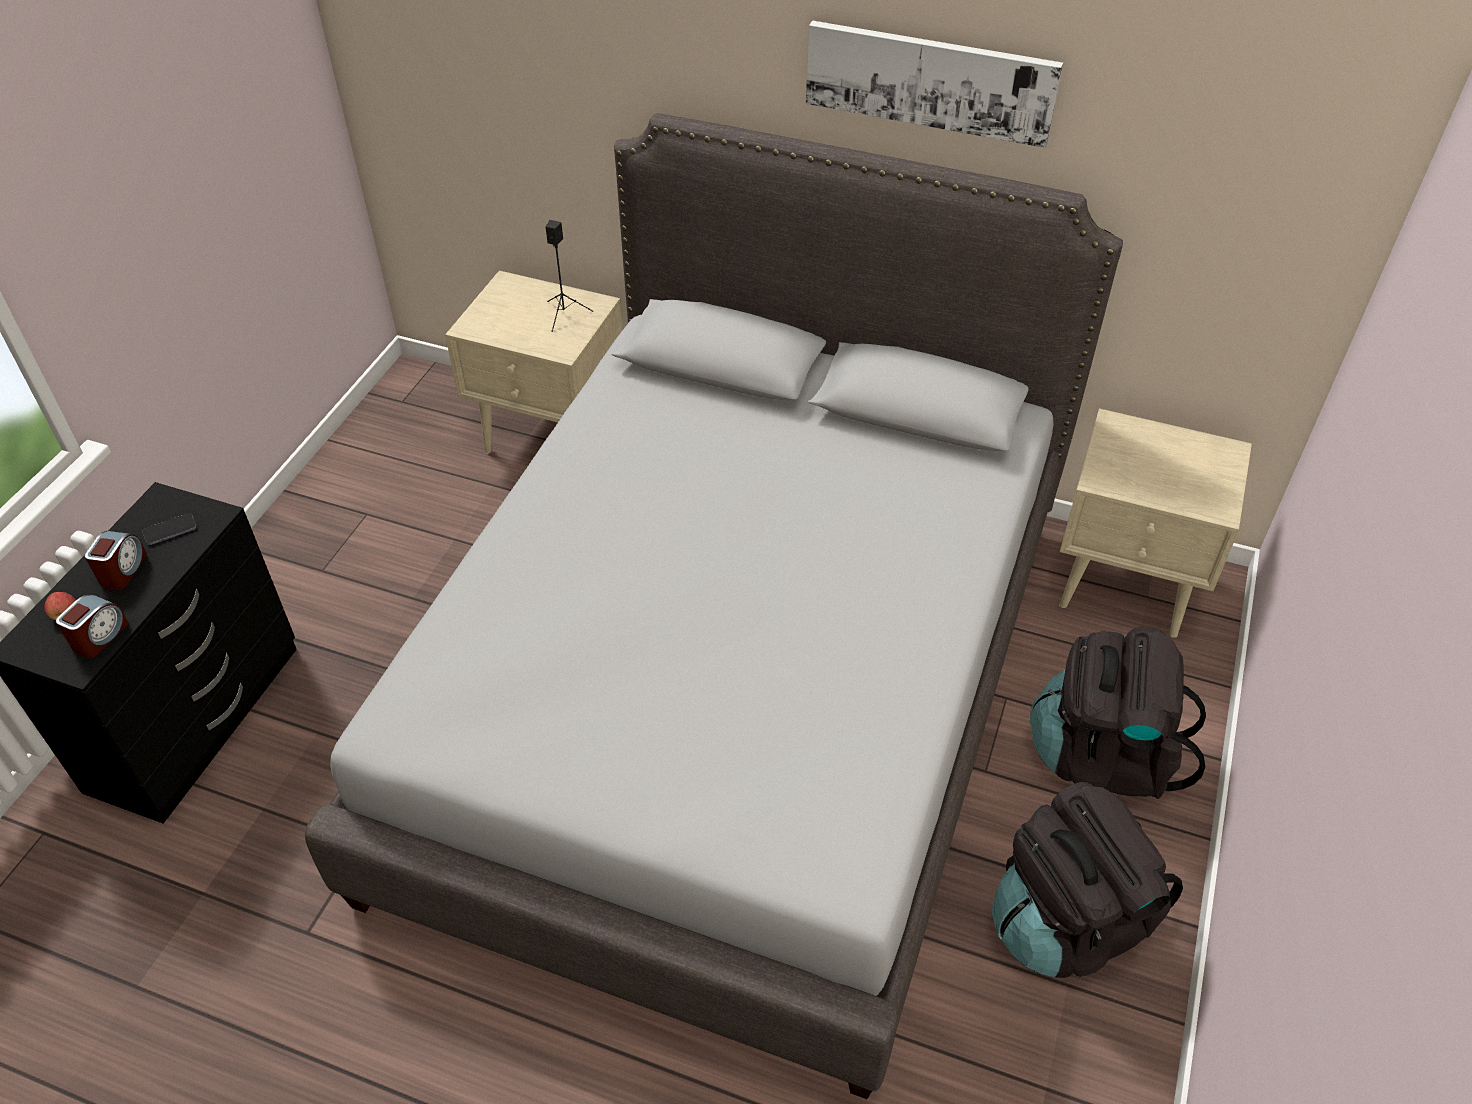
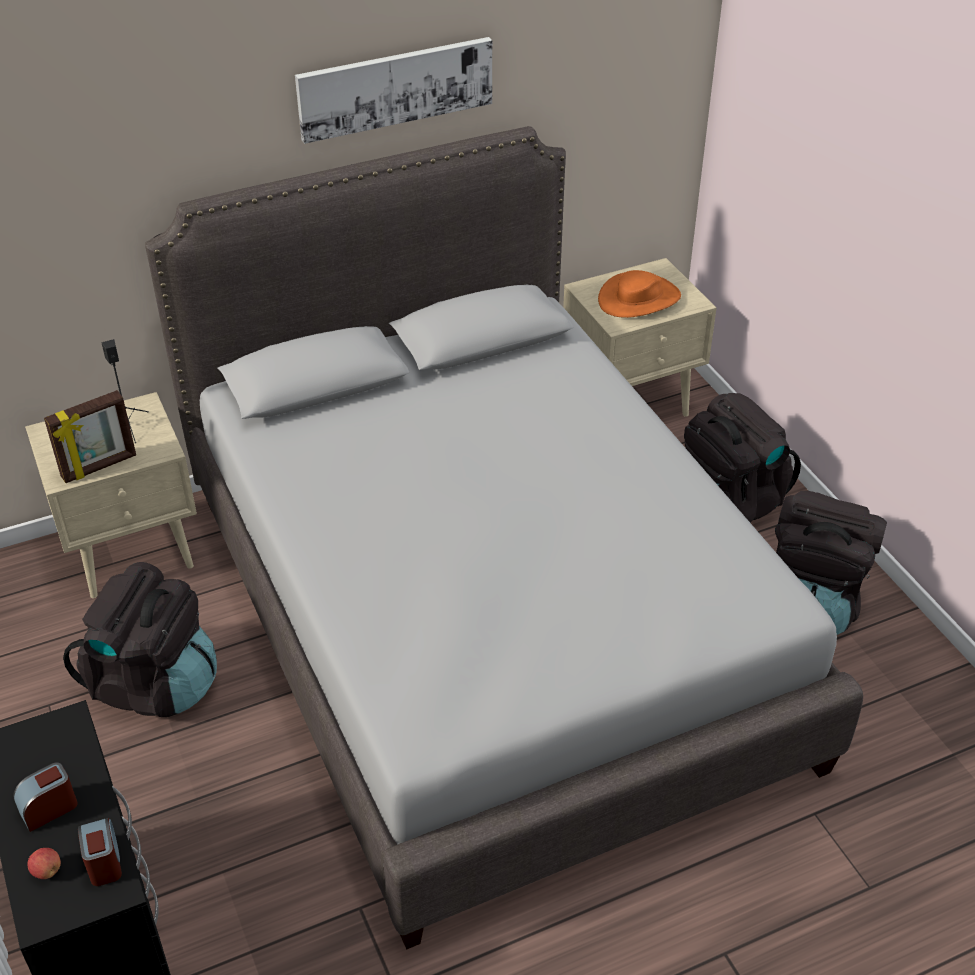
camera: 45 degrees left, 5 degrees down
(123, 570) = (49, 808): alarm clock -> alarm clock turned 90 degrees counterclockwise
(170, 530) = (46, 756): phone -> none
(444, 551) = (154, 684): none -> black backpack
(504, 335) = (99, 467): none -> picture frame
(1160, 469) = (639, 299): none -> orange hat

